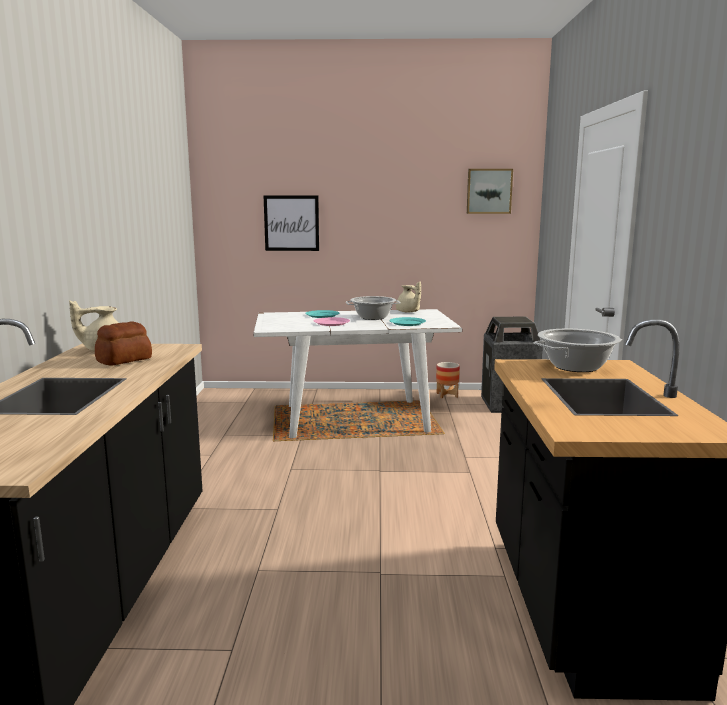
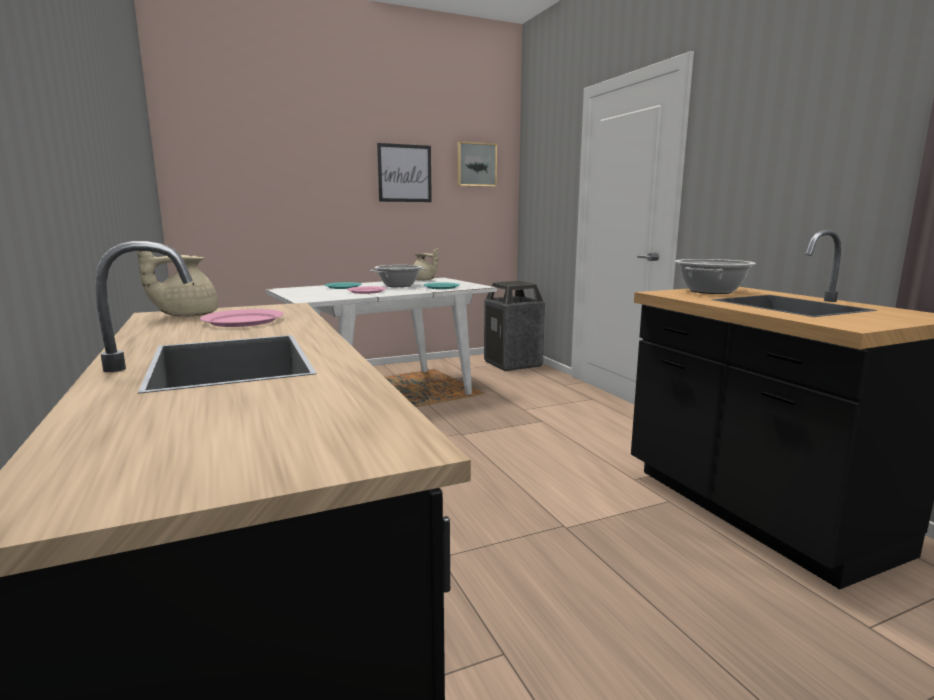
camera: 25 degrees left, 0 degrees up
(125, 360) = (244, 321): bread -> pink plate
(291, 223) = (281, 192): picture -> picture (404, 173)
(447, 395) = (451, 362): planter -> none

